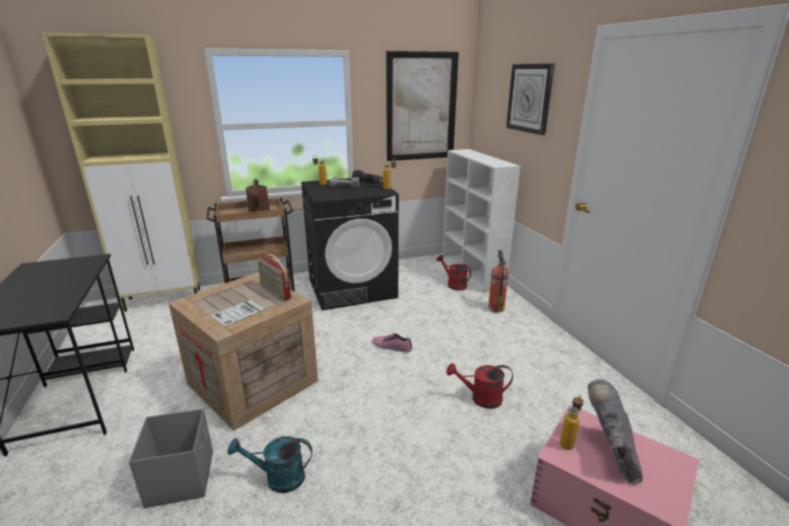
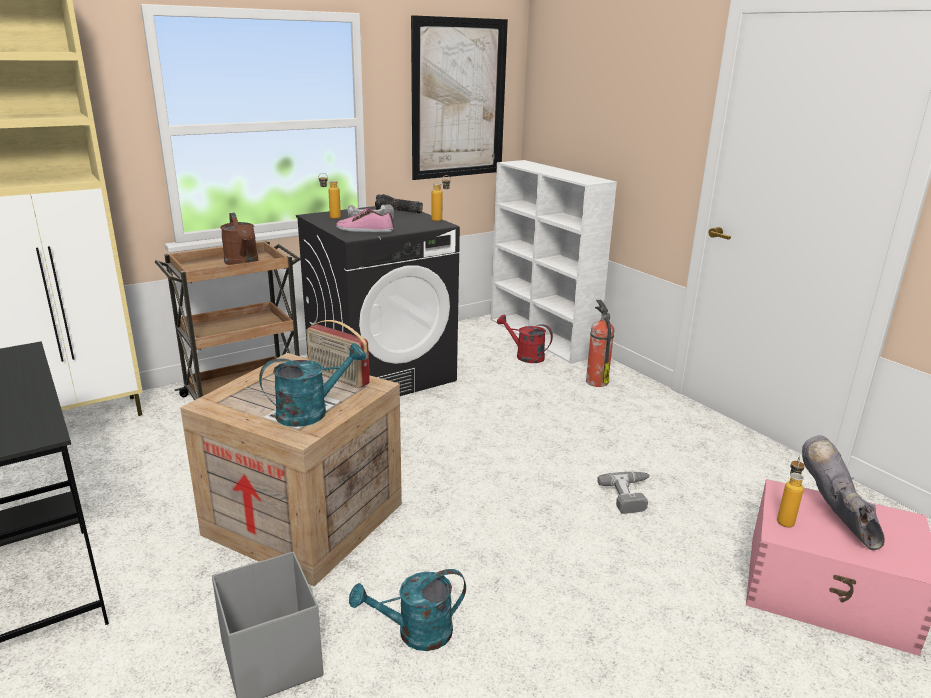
camera: 15 degrees left, 0 degrees up
(241, 315) = (311, 412): none -> turquoise watering can
(391, 346) = (481, 446): shoe -> shoe (365, 230)
(480, 398) = (631, 496): red watering can -> power drill
(529, 98) = (627, 88): wall clock -> none

